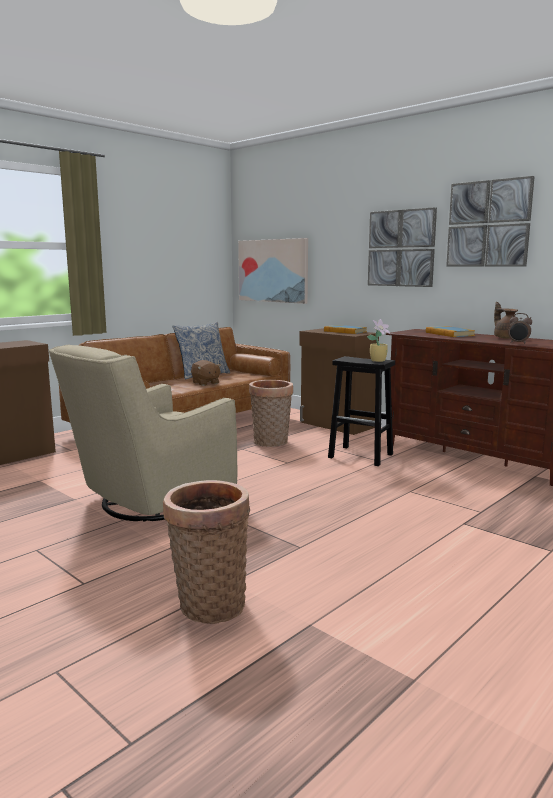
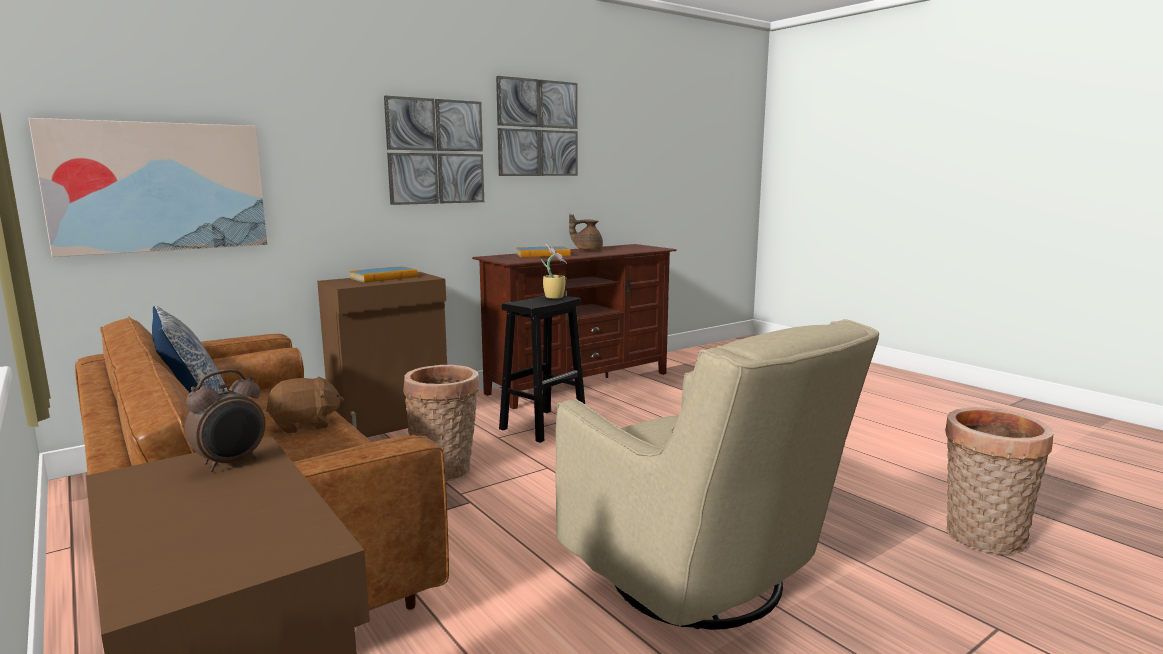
camera: 80 degrees left, 0 degrees up
(518, 343) = (630, 251): alarm clock -> alarm clock (231, 463)

